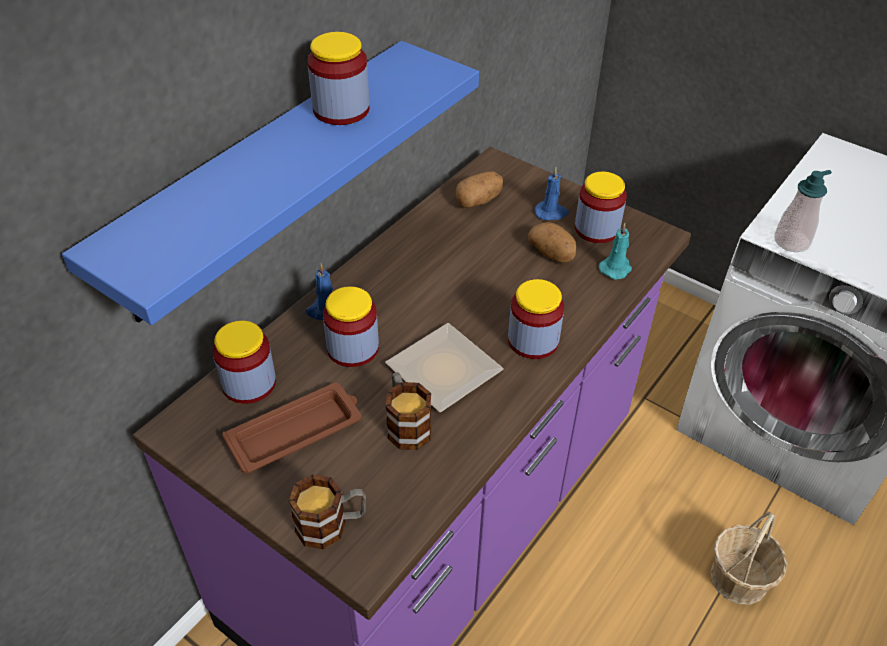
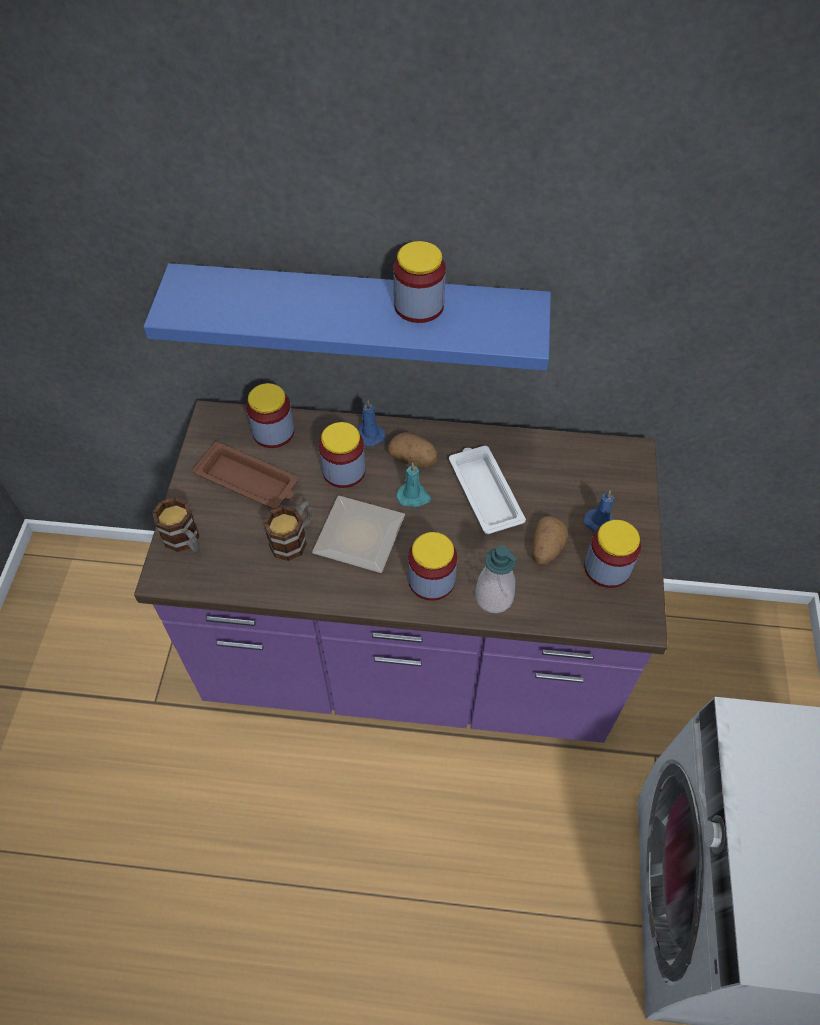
camera: 60 degrees right, 10 degrees up
(462, 263) = (484, 492): none -> white tray
(478, 201) = (571, 466): potato -> potato (413, 459)
(616, 268) = (565, 604): turquoise candle -> turquoise candle (414, 497)
(739, 578) = (511, 921): basket -> none
(791, 242) = (746, 748): soap dispenser -> soap dispenser (494, 597)

